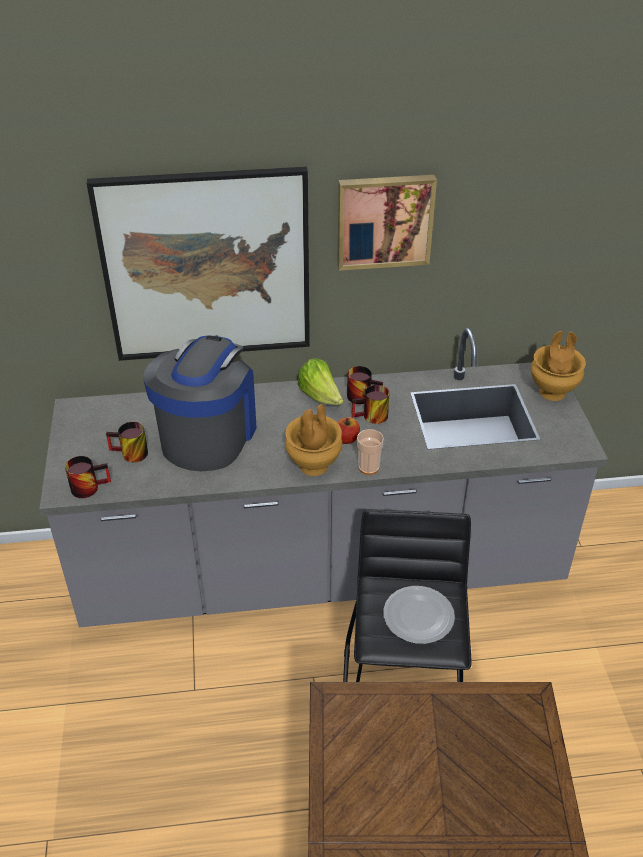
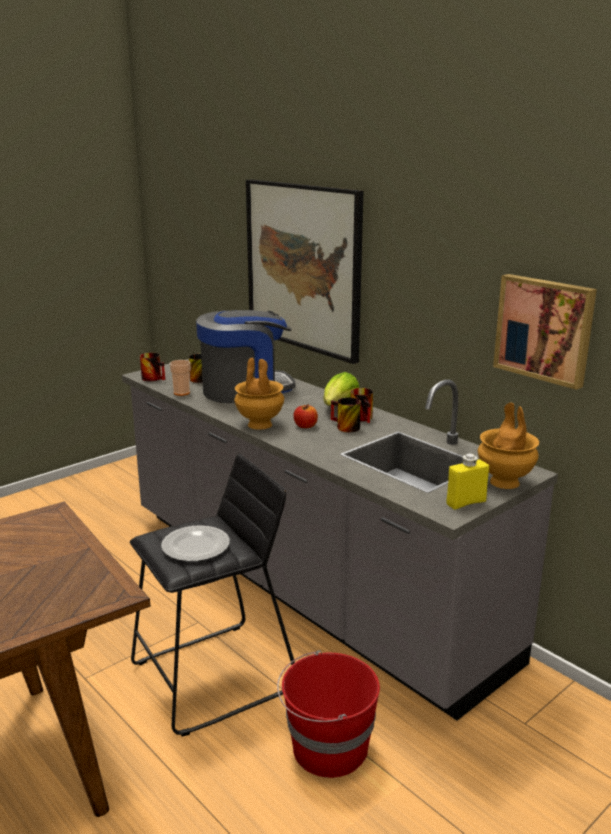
camera: 55 degrees right, 20 degrees down
(368, 467) = (285, 440): cup -> cup (181, 392)
(384, 220) = (413, 255): picture -> picture (545, 329)
(538, 670) = (328, 749): none -> red bucket
(571, 430) = (466, 503): none -> yellow bottle

